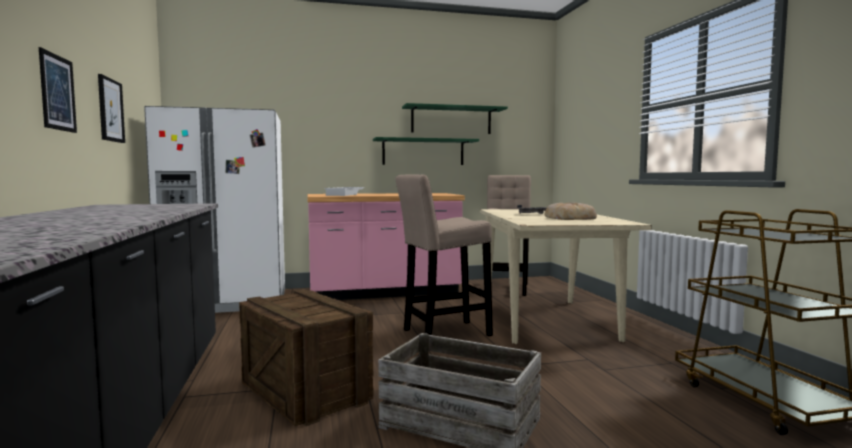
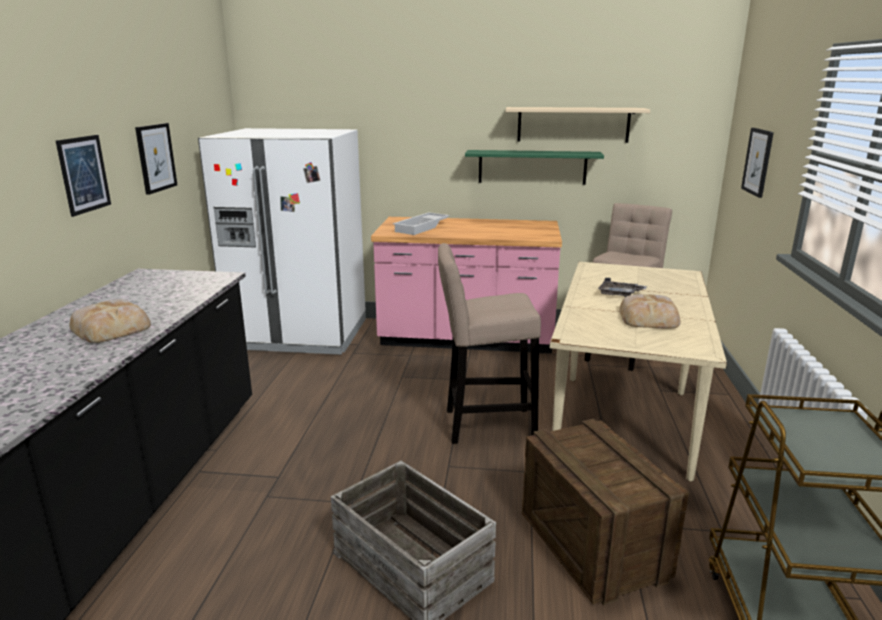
camera: 20 degrees right, 15 degrees up
(116, 214) = (111, 327): none -> bread
(304, 392) = (298, 488): crate -> crate (592, 544)
(451, 120) = (573, 124): green shelf -> beige shelf
(589, 133) = (758, 161): none -> picture

